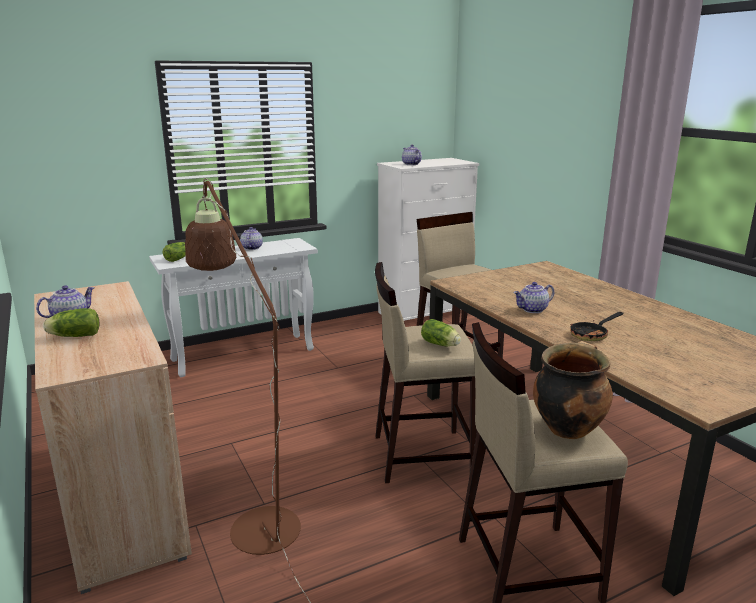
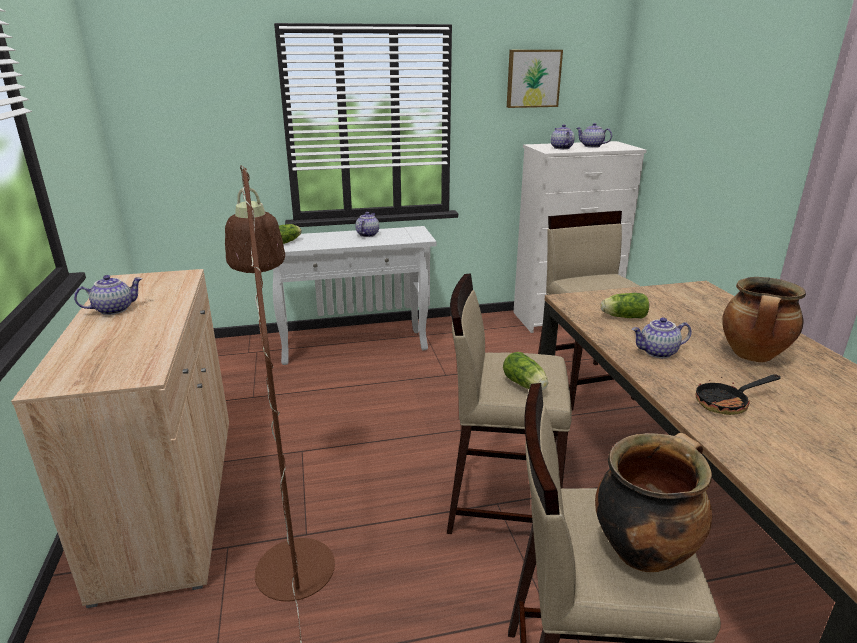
camera: 15 degrees right, 5 degrees up
(73, 336) = (100, 334): lettuce -> lettuce (622, 317)
(381, 107) = (533, 78): none -> picture
(434, 162) = (591, 146): none -> teapot
(598, 305) = (753, 356): none -> cooking pot

